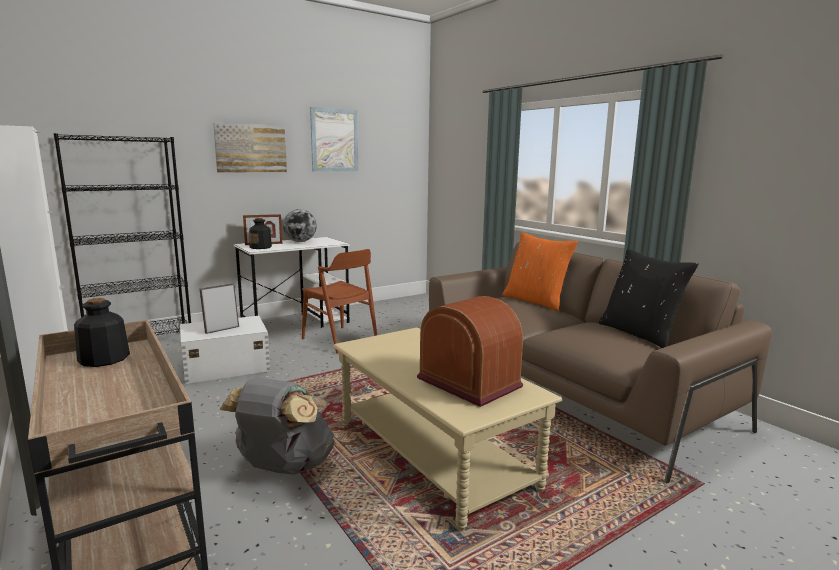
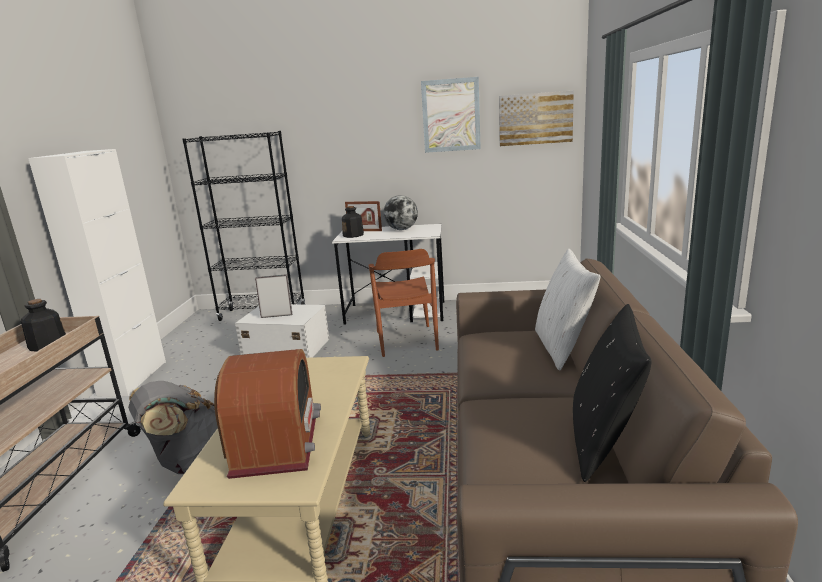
camera: 40 degrees right, 5 degrees up
(250, 148) = (358, 133): picture -> picture (535, 118)
(536, 301) = (562, 348): orange pillow -> white pillow

